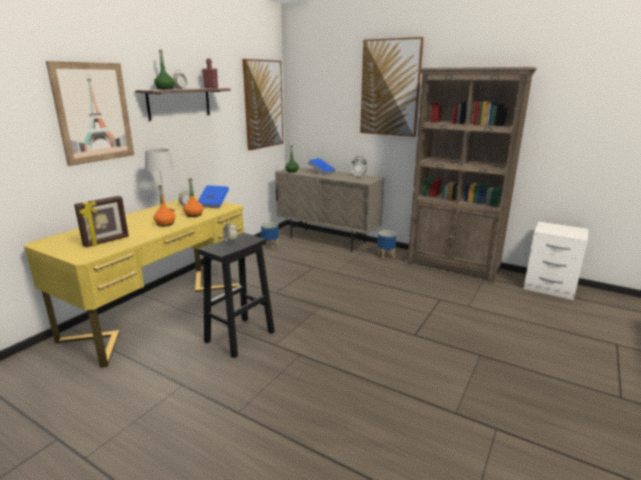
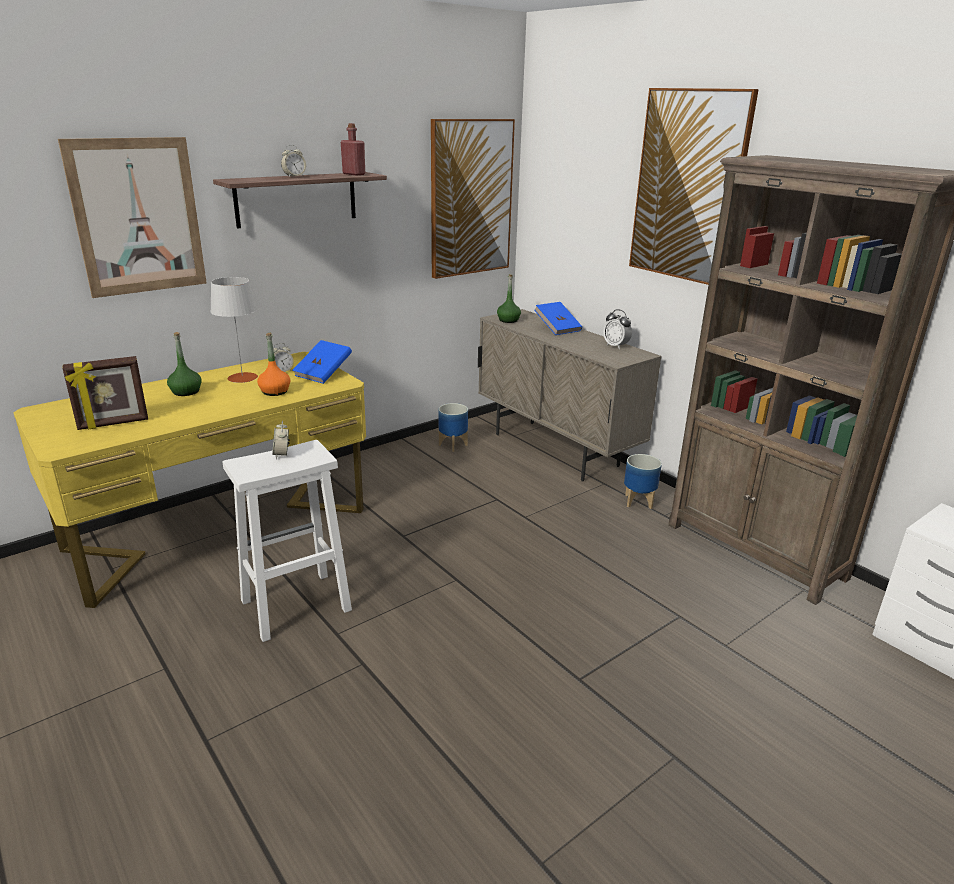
camera: 20 degrees right, 5 degrees up
(165, 89) = (262, 178): green bottle -> green bottle (186, 392)
(165, 224) = (219, 403): orange bottle -> none
(239, 337) = (294, 606): black stool -> white stool

